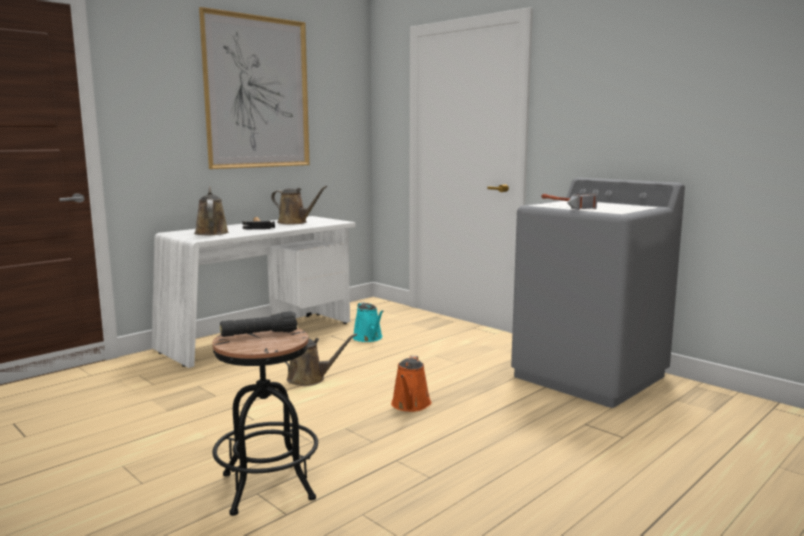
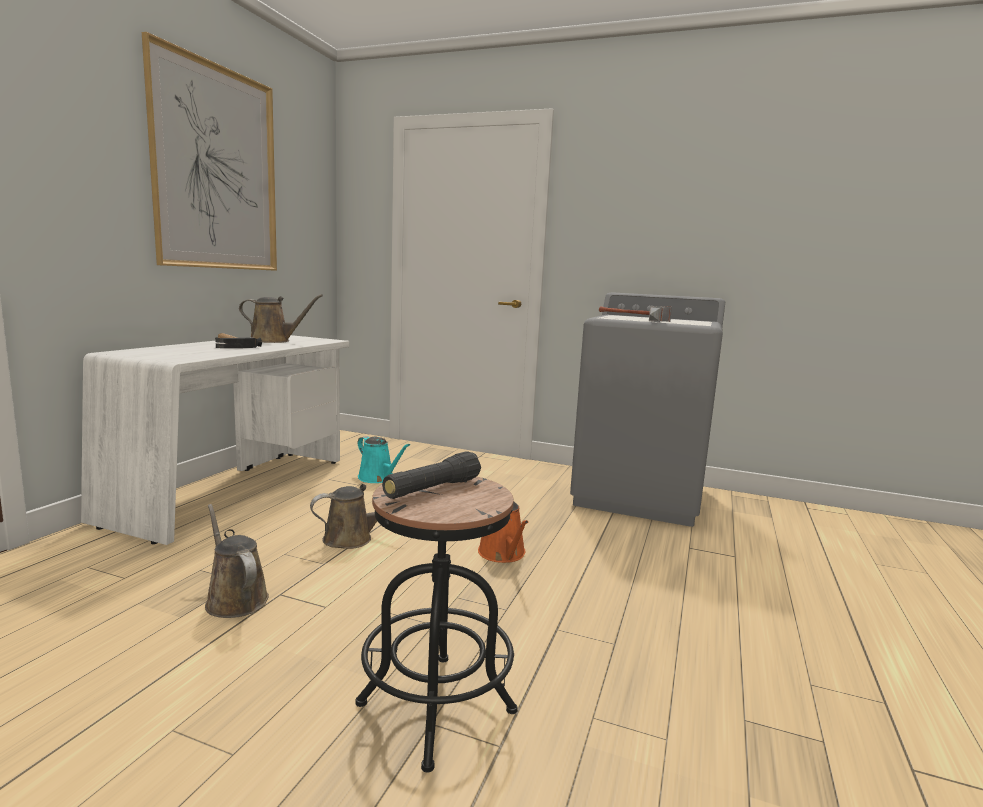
camera: 25 degrees left, 0 degrees up
(211, 232) = (178, 352): brown watering can -> brown watering can (234, 599)

